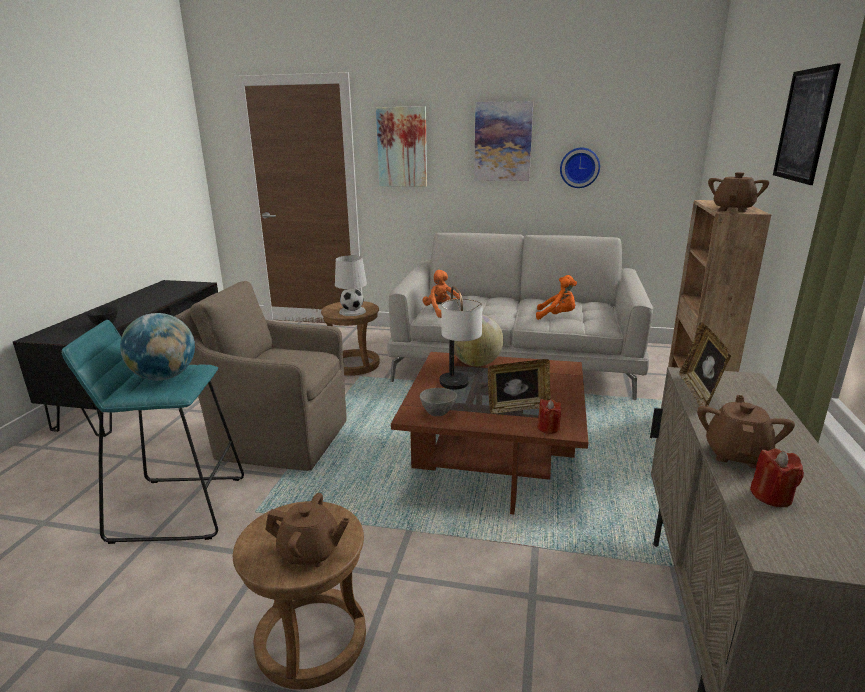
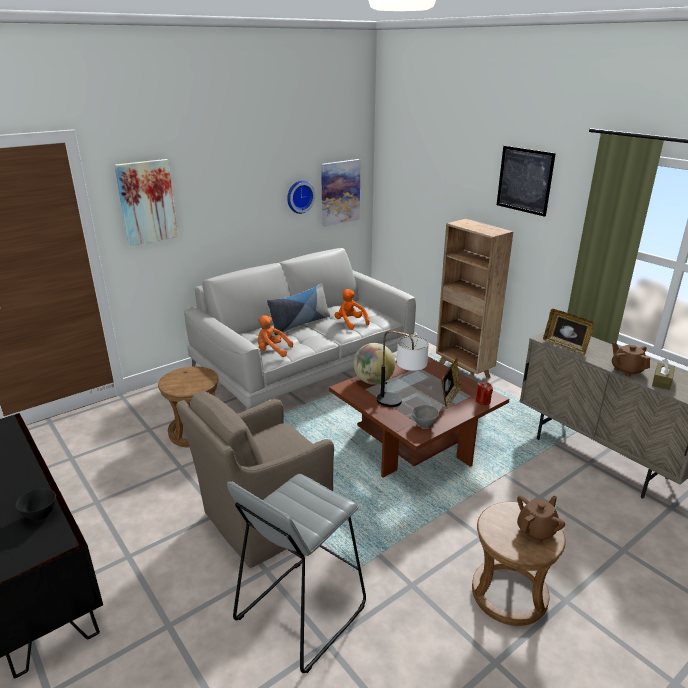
camera: 50 degrees left, 5 degrees up
(164, 377) = (299, 502): globe -> none
(178, 507) = (300, 613): turquoise stool -> grey stool
(352, 311) = (197, 381): white table lamp -> none
(503, 141) = (240, 183): picture -> picture (340, 192)
(509, 303) = (299, 324): none -> pillow
(557, 316) = (350, 323): orange plush toy -> orange plush toy turned 90 degrees counterclockwise
(733, 209) = (490, 230): brown teapot -> none
(771, 496) = (662, 381): red candle -> brown tissue box

